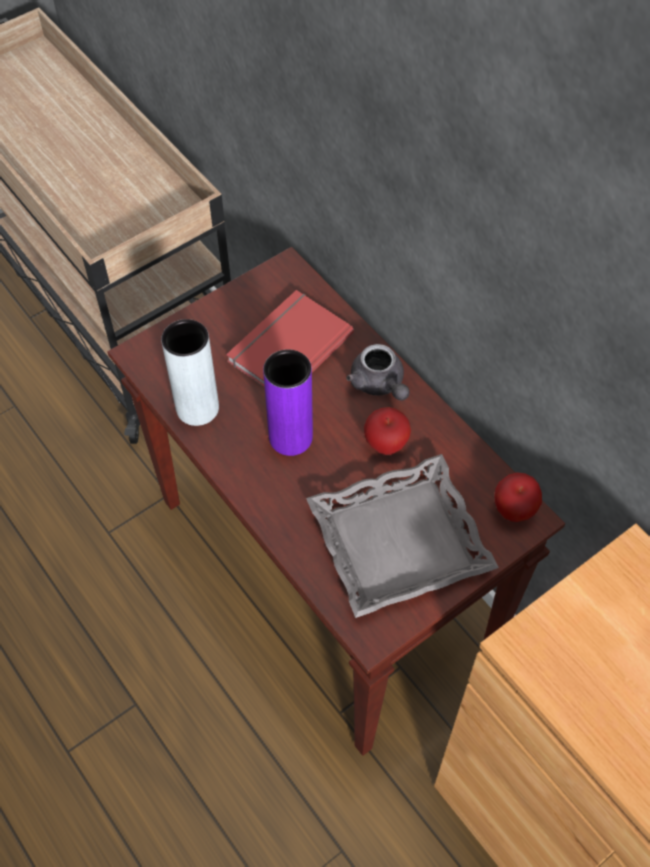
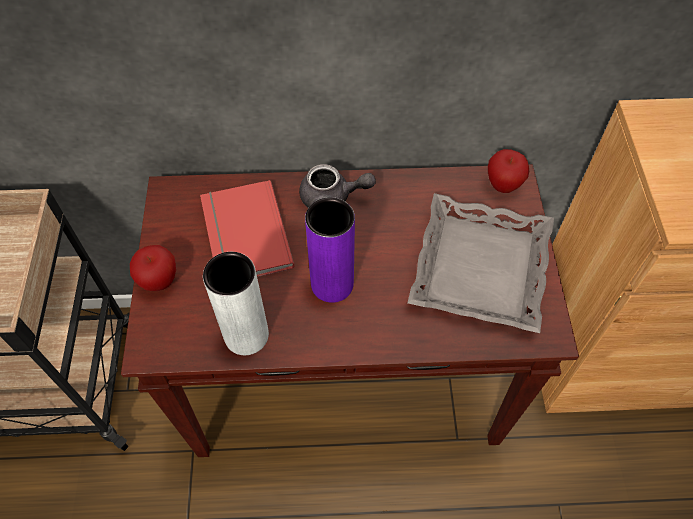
camera: 55 degrees left, 0 degrees up
(386, 445) = (389, 226): apple -> apple (159, 281)

